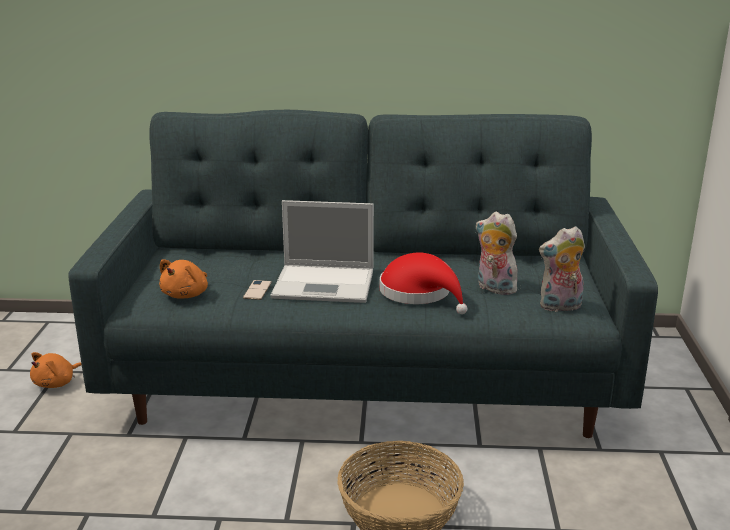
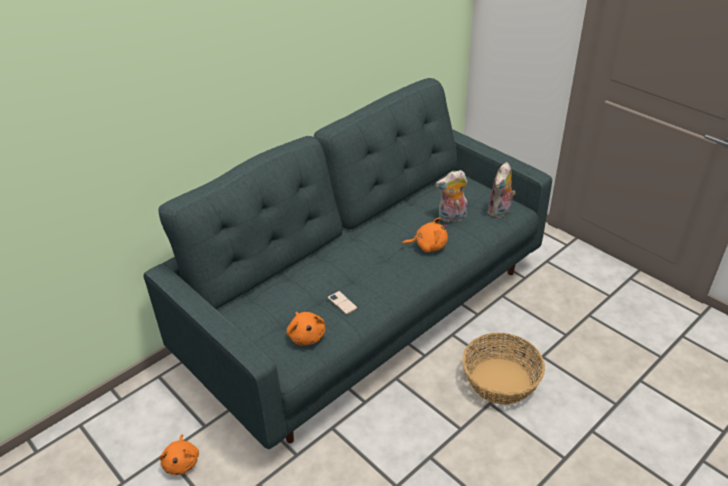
camera: 45 degrees left, 15 degrees up
(326, 284) = (371, 272): laptop -> none
(419, 293) = (428, 246): red hat -> orange plush toy

